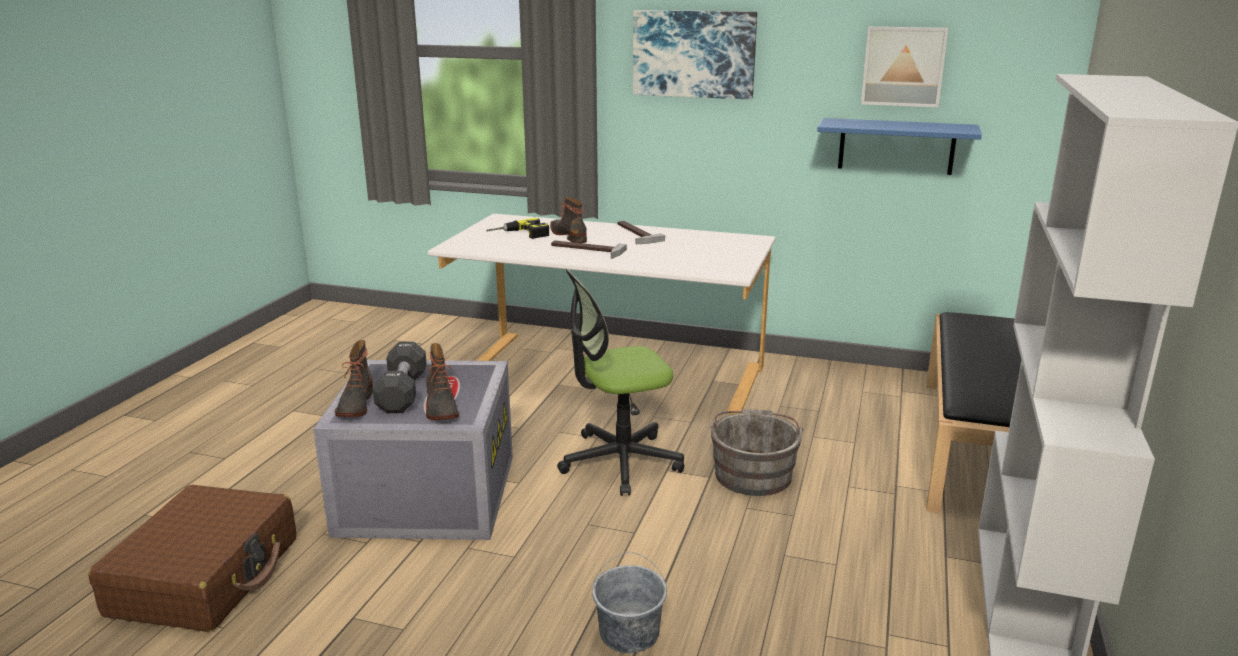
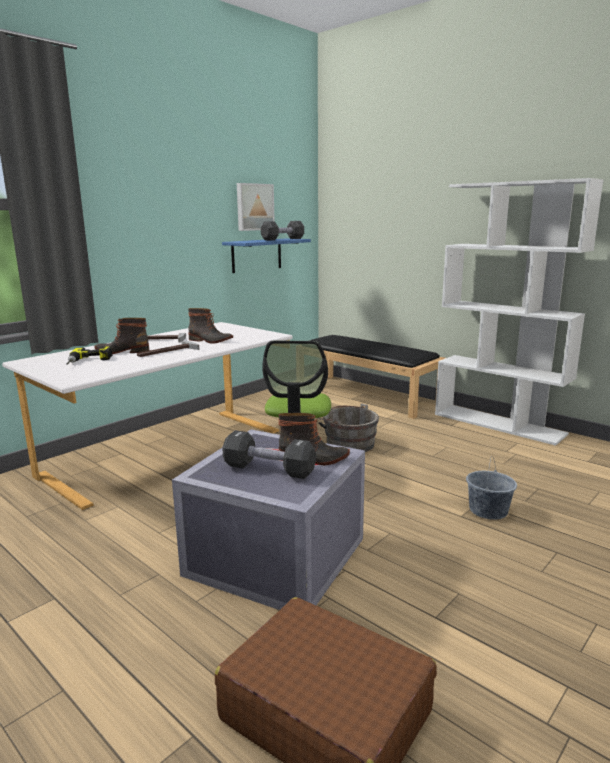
camera: 65 degrees left, 5 degrees down
(355, 404) = (273, 490): boot -> boot (210, 341)
(694, 54) = (142, 202): picture -> none
(931, 127) = (283, 239): none -> black dumbbell

